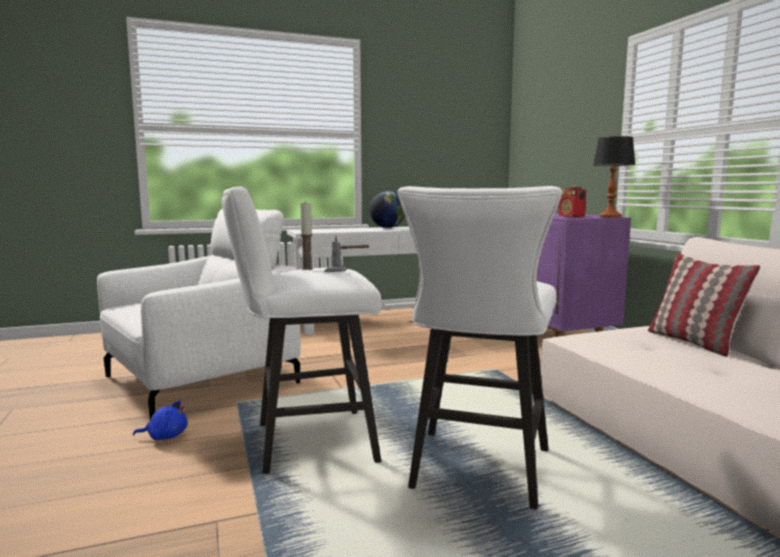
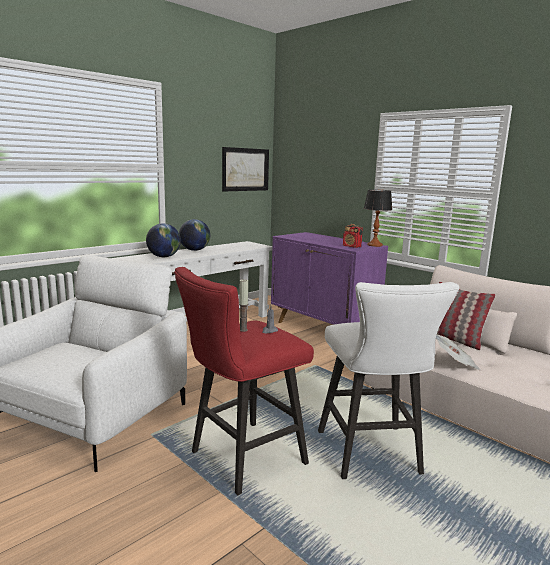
camera: 25 degrees left, 5 degrees up
(165, 436) = (123, 482): blue plush toy -> none
(305, 442) = (241, 459): white stool -> red stool
(343, 230) = (164, 257): none -> globe
(470, 139) = (245, 169): none -> picture
(658, 365) = (455, 364): none -> newspaper

